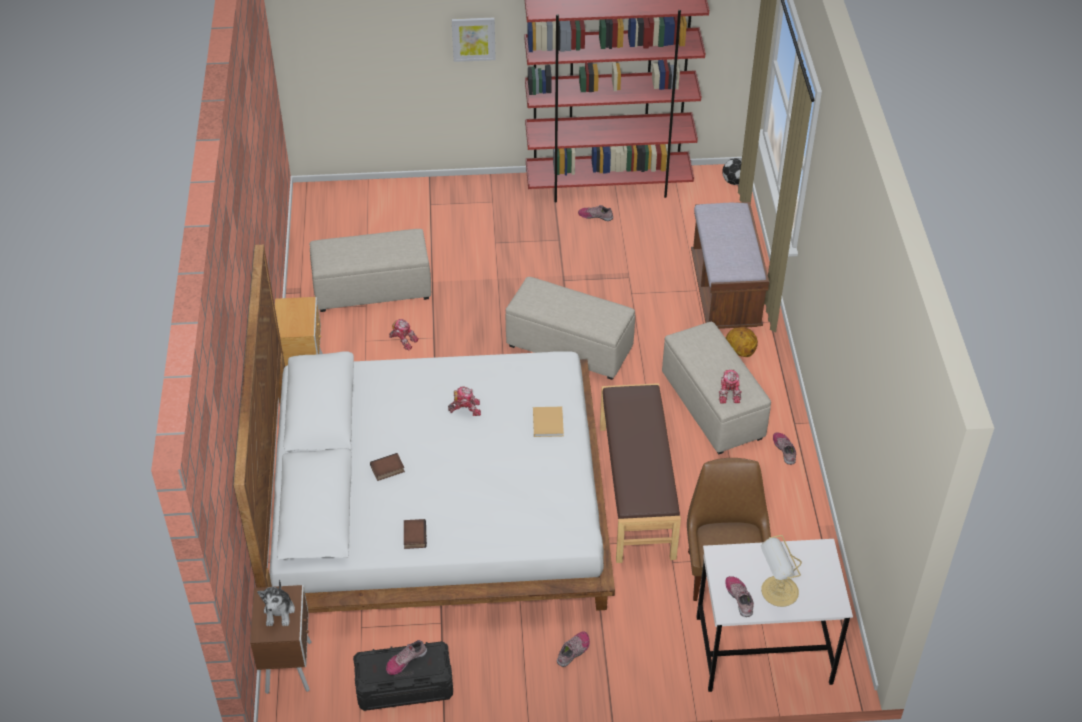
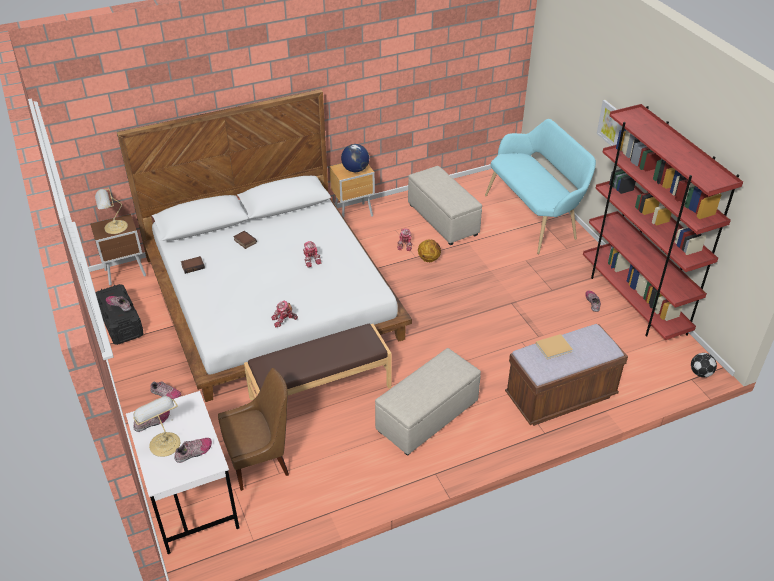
camera: 70 degrees right, 5 degrees down
(279, 611) = (114, 227): plush toy -> table lamp
(299, 313) = (355, 169): none -> globe
(417, 207) = (534, 217): none -> turquoise bench
(548, 422) = (316, 300): beige book -> beige book (554, 347)
(570, 347) = (444, 323): beige ottoman -> none
(729, 392) = (402, 396): toy robot -> toy robot (284, 320)
(739, 352) = (496, 420): basketball -> basketball (429, 259)
(784, 450) = (402, 473): shoe -> shoe (194, 452)

